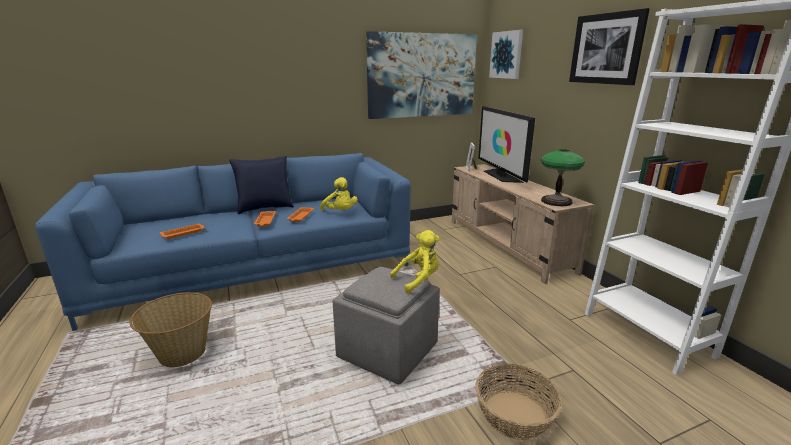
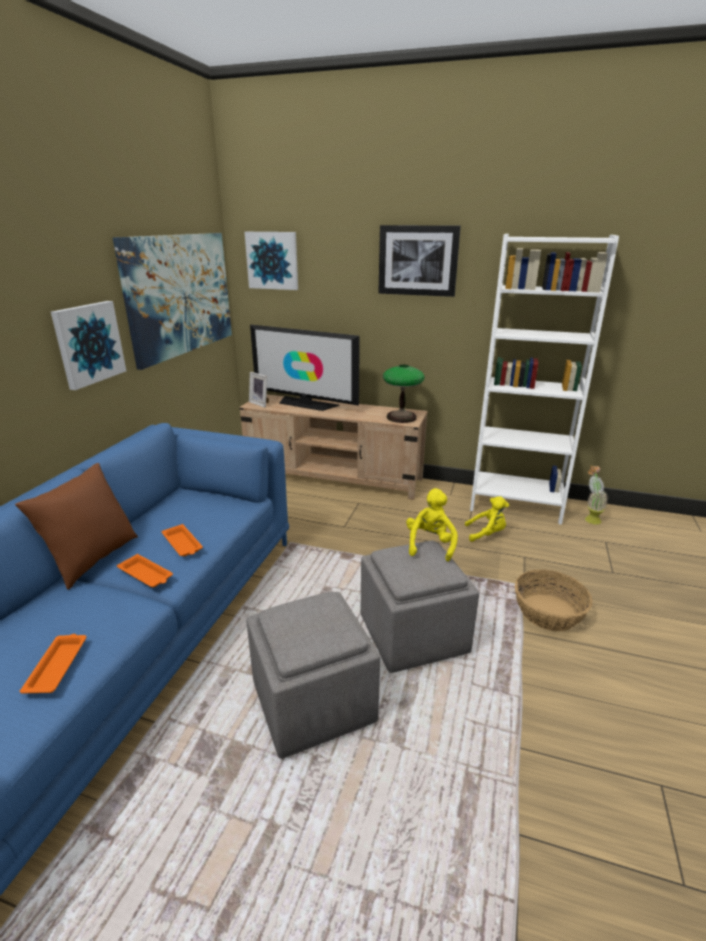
camera: 50 degrees left, 5 degrees up
(181, 354) = (226, 826): basket -> none
(265, 208) = (93, 559): blue pillow -> brown pillow
(285, 341) = (314, 703): none -> grey ottoman
(332, 94) = (89, 343): none -> picture
(340, 212) = (218, 514): yellow plush toy -> yellow plush toy (486, 534)
(732, 391) = (589, 518): none -> potted plant

